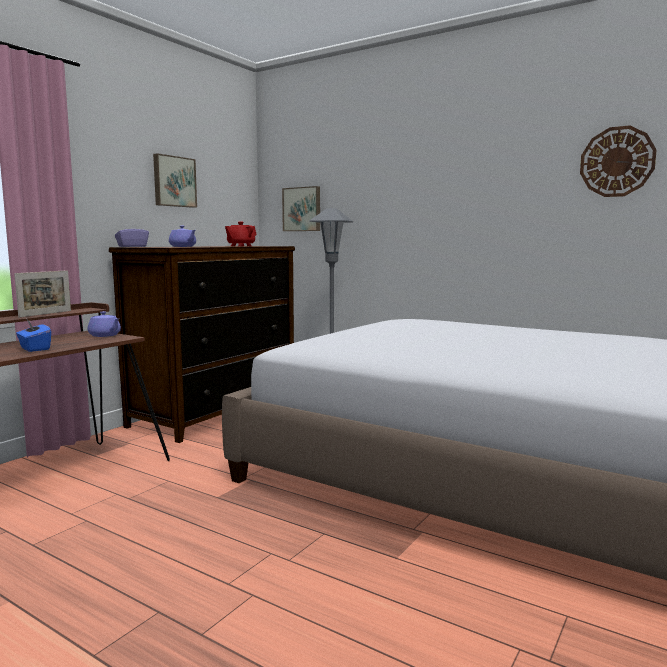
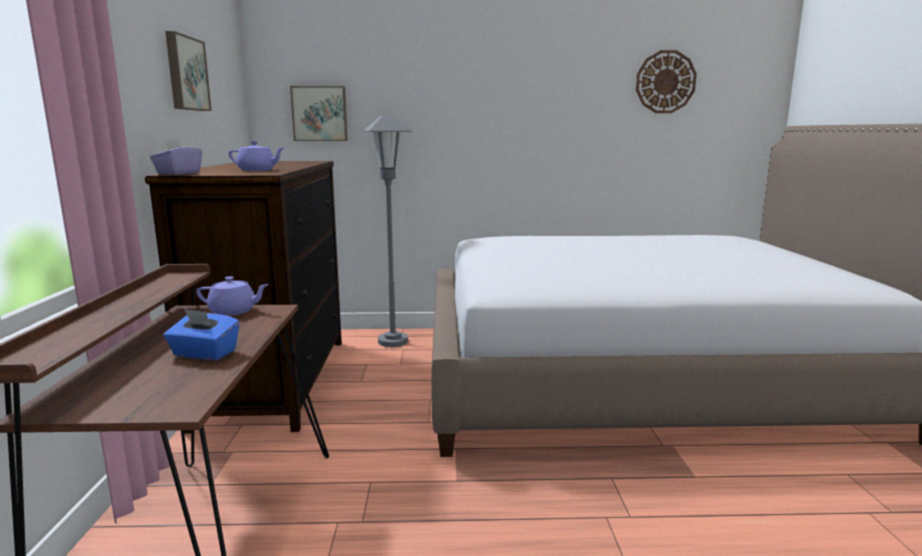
camera: 35 degrees left, 5 degrees up
(45, 314) = (147, 294): picture frame -> none
(240, 246) = (291, 164): red teapot -> none

